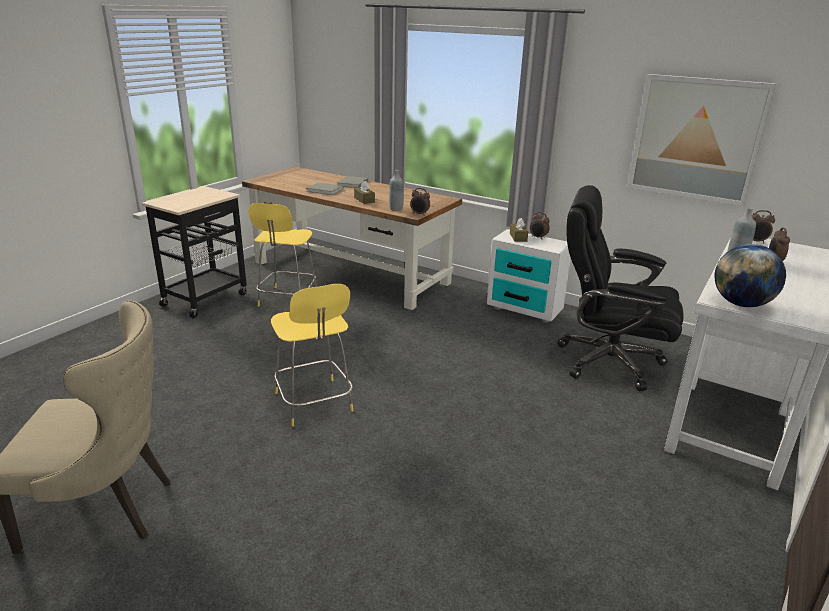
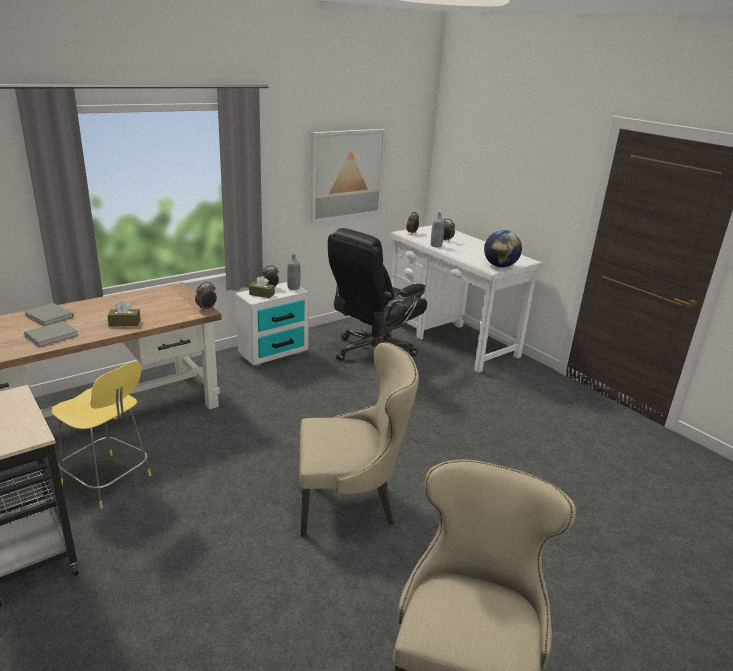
camera: 70 degrees left, 0 degrees up
(314, 403) = (350, 504): yellow stool -> beige chair
(396, 209) = (176, 314): grey bottle -> grey bottle (293, 287)

